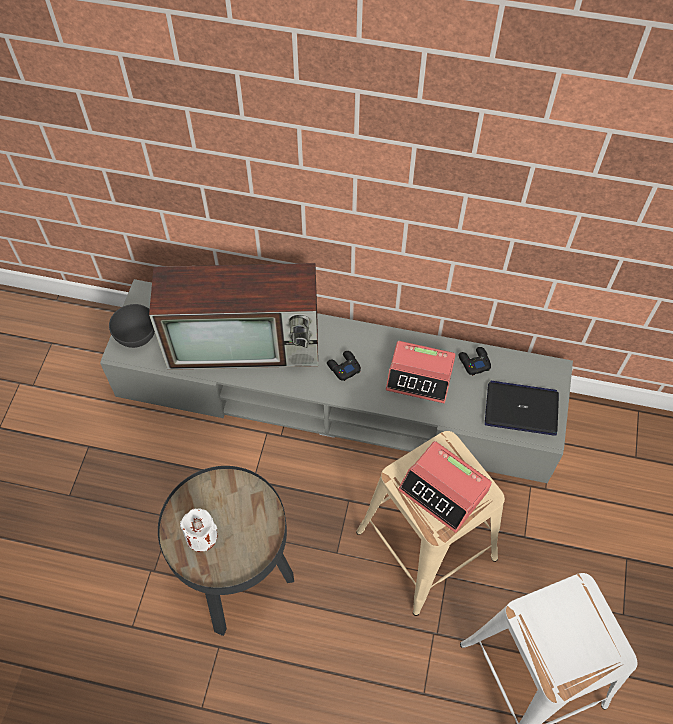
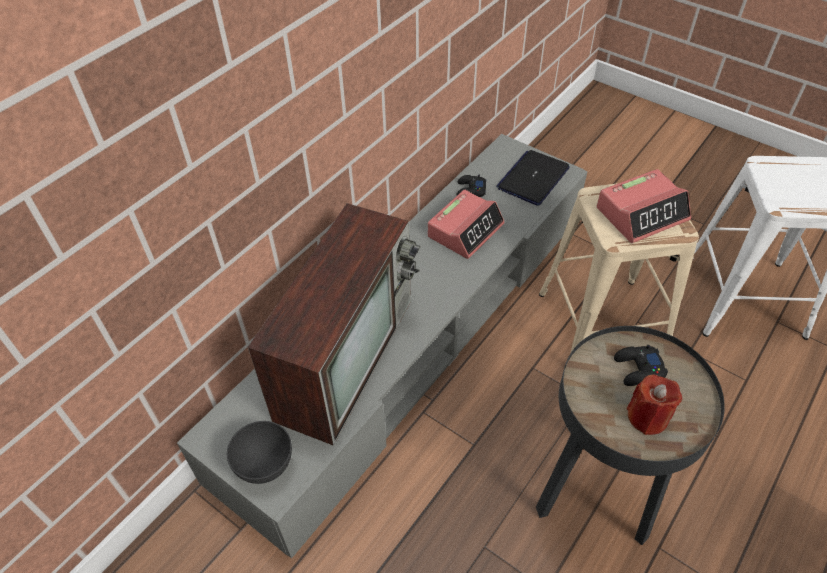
camera: 65 degrees left, 10 degrees down
(201, 536) = (647, 417): white candle -> red candle
(343, 367) = (423, 282): black game controller -> black game controller (638, 369)

